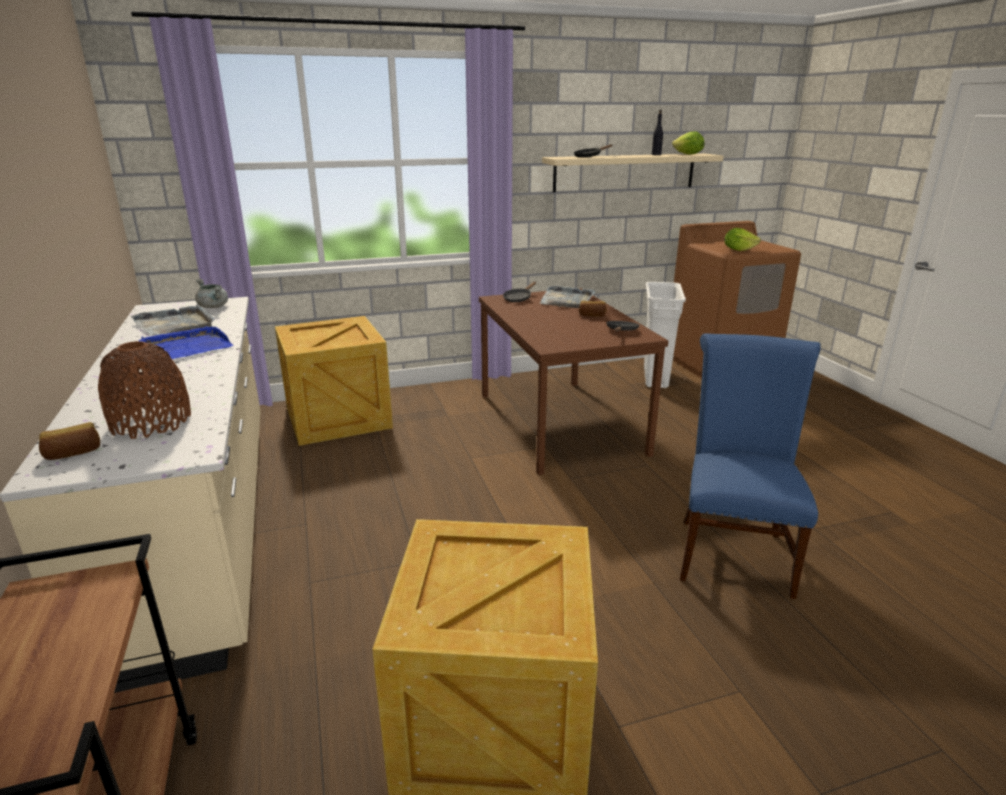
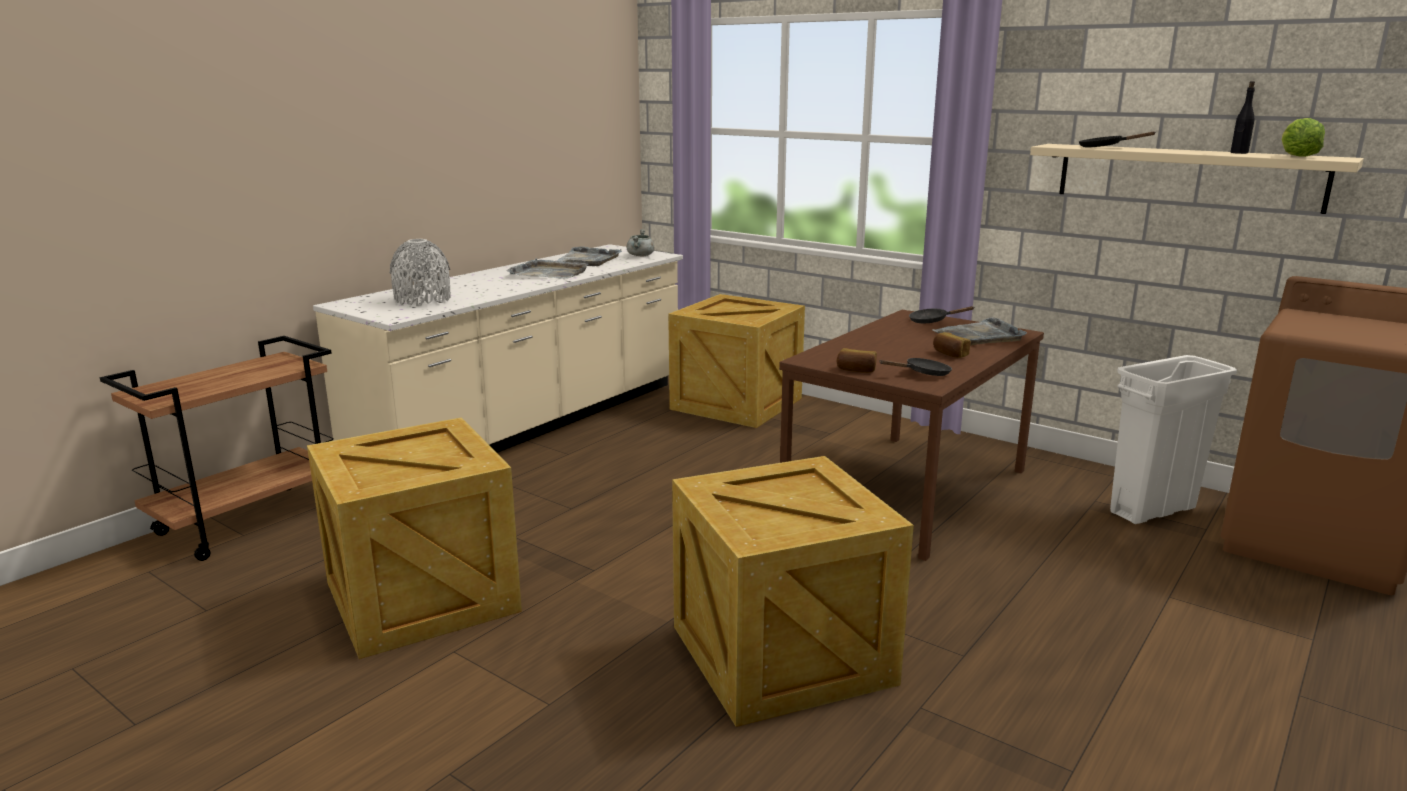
camera: 55 degrees right, 5 degrees down
(73, 453) = (368, 301): bread -> bread (856, 370)
(151, 423) = (423, 300): brown vase -> grey vase
(186, 348) = (549, 273): blue tray -> grey tray
(732, 551) = (785, 655): blue chair -> crate
(738, 250) = (1325, 330): lettuce -> none

